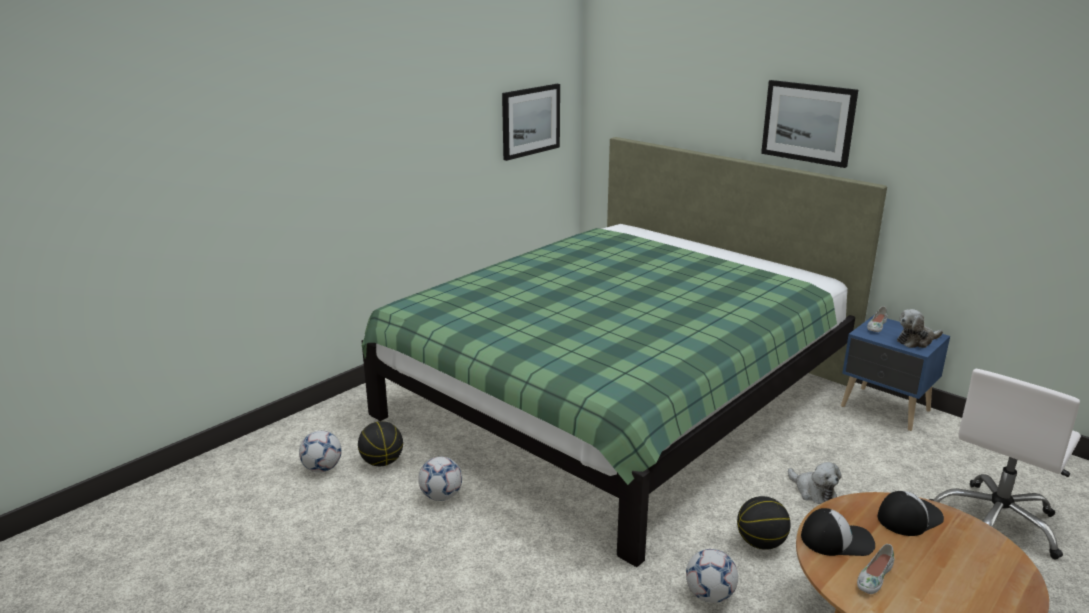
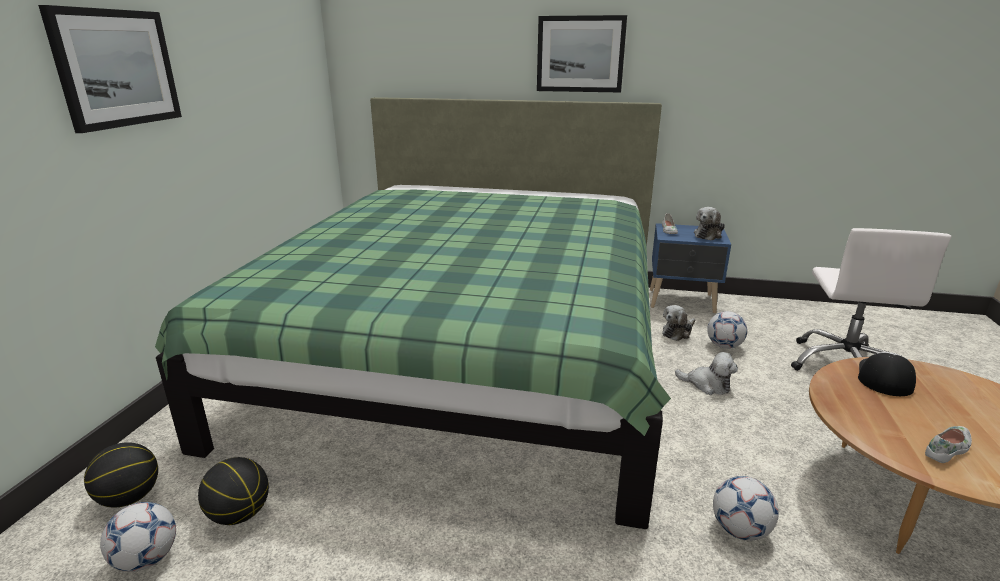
camera: 30 degrees left, 0 degrees up
(441, 496) = (354, 532): football -> football (724, 346)
(530, 121) = (287, 79): picture -> picture (116, 68)
(761, 543) = (721, 451): basketball -> basketball (130, 498)
(837, 539) = (871, 421): cap -> none
(841, 438) = (678, 332): none -> plush toy
(873, 577) = (948, 449): white shoe -> white shoe turned 135 degrees counterclockwise

